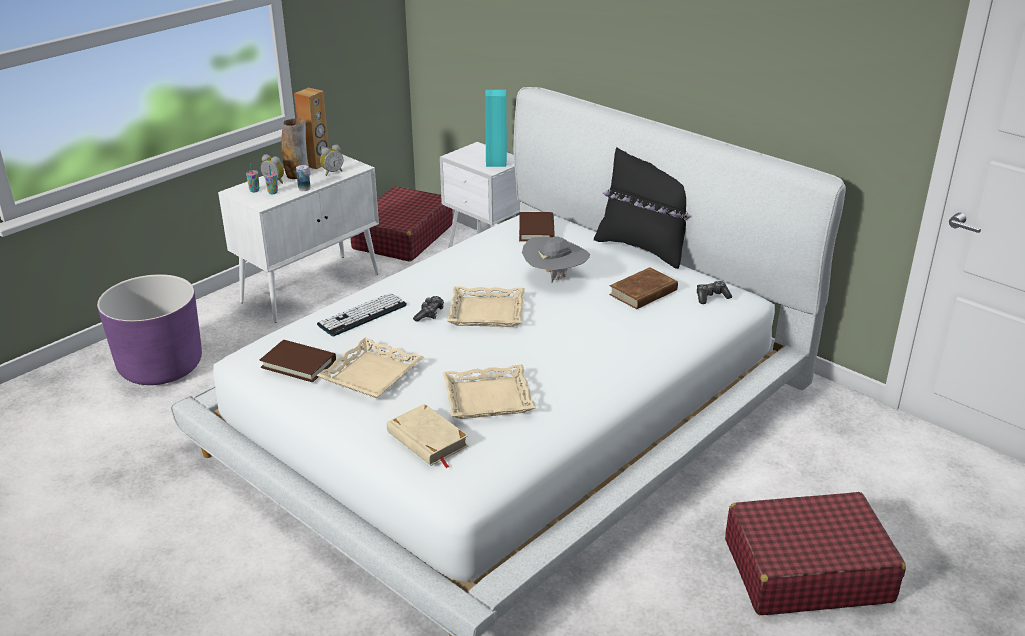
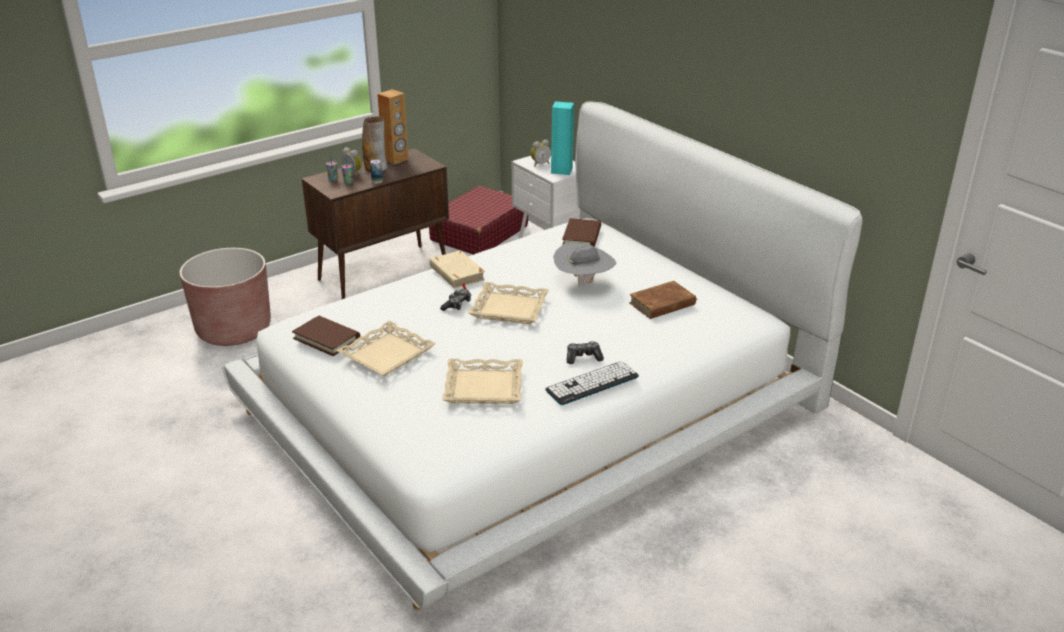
camera: 10 degrees right, 0 degrees up
(161, 366) = (234, 330): purple planter -> brown planter
(312, 287) = (384, 272): white cabinet -> brown cabinet
(332, 172) = (407, 168): alarm clock -> alarm clock (540, 164)
(362, 315) = (397, 300): keyboard -> keyboard (592, 383)
(427, 440) = (416, 418): beige book -> beige book (457, 273)
(644, 249) = (678, 263): black pillow -> none
(711, 297) = (726, 314): game controller -> game controller (583, 357)
(806, 570) = (766, 585): red suitcase -> none

